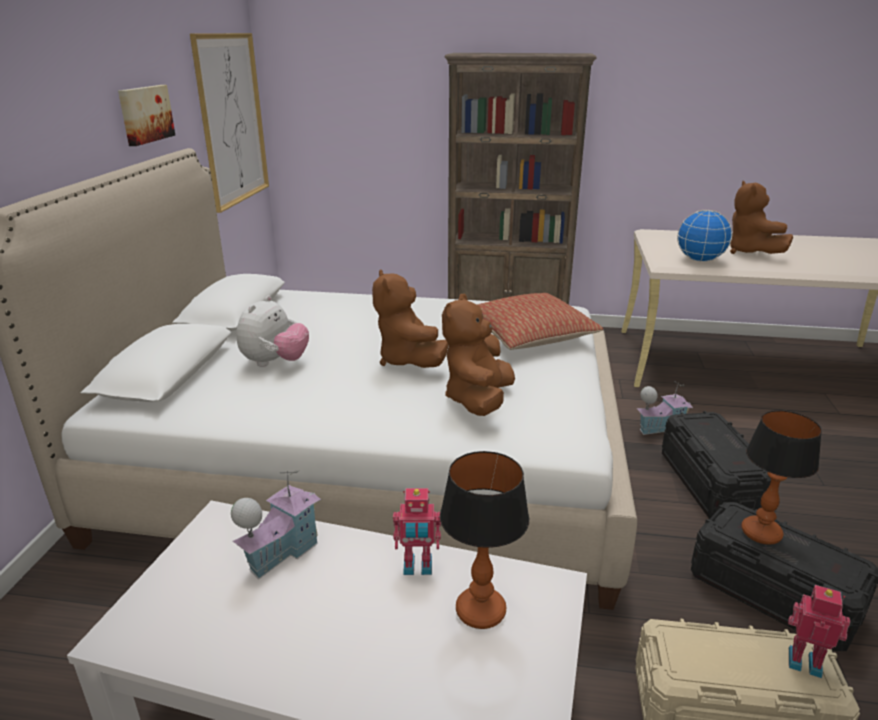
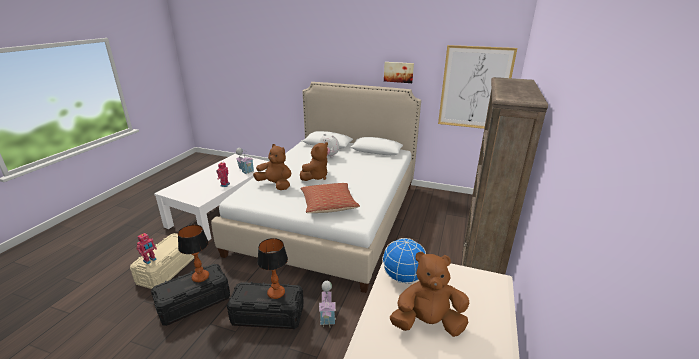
camera: 100 degrees right, 0 degrees up
(408, 360) = (316, 177): brown plush toy -> brown plush toy turned 135 degrees clockwise
(480, 611) = (202, 191): table lamp -> table lamp (276, 293)

